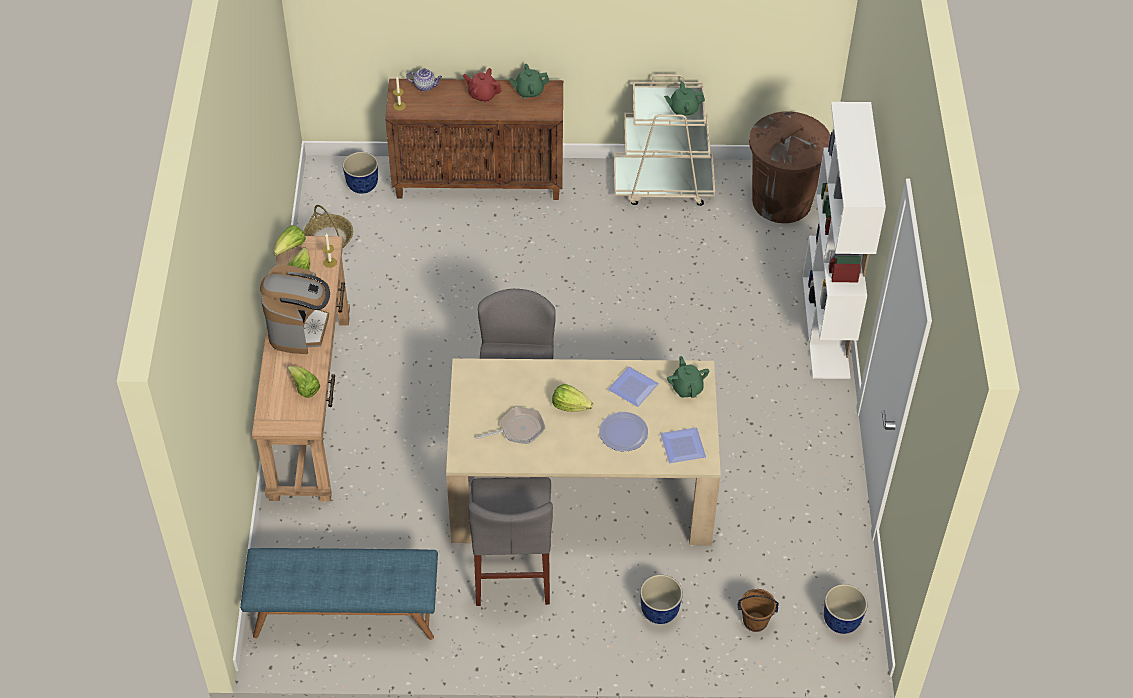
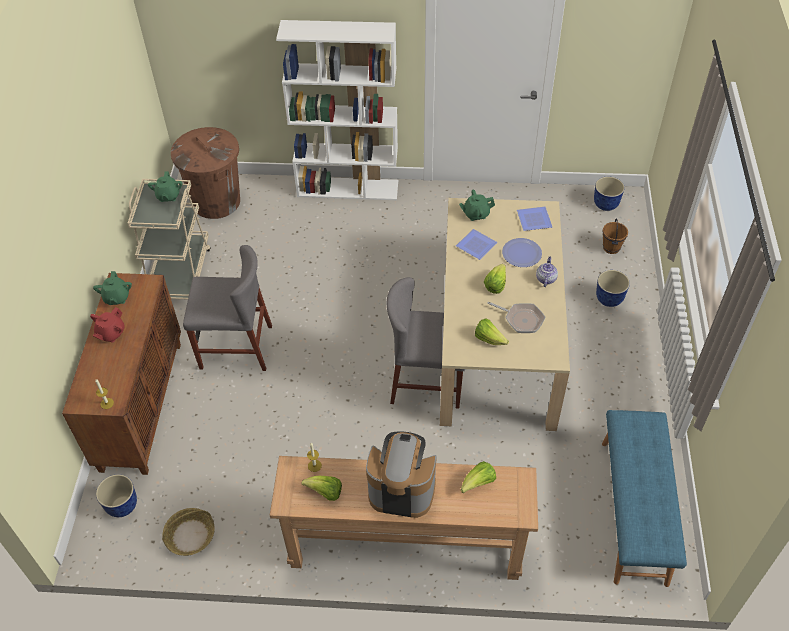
camera: 85 degrees left, 0 degrees up
(290, 248) = (290, 503): lettuce -> lettuce (489, 339)
(425, 86) = (84, 381): teapot -> teapot (545, 278)
(512, 568) = (578, 389): grey chair -> grey chair (236, 347)
(518, 429) = (521, 319): frying pan -> frying pan turned 135 degrees clockwise

